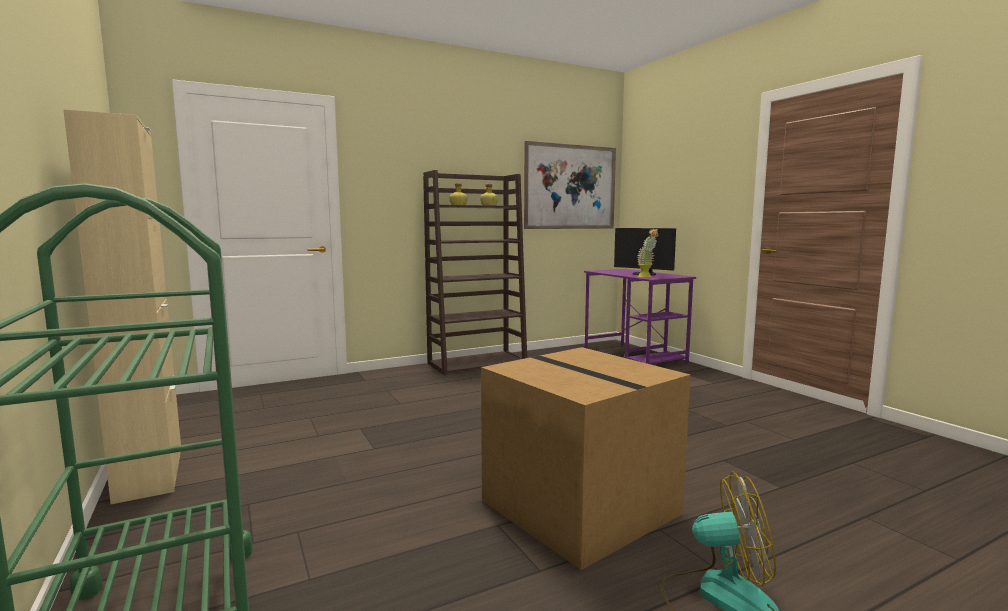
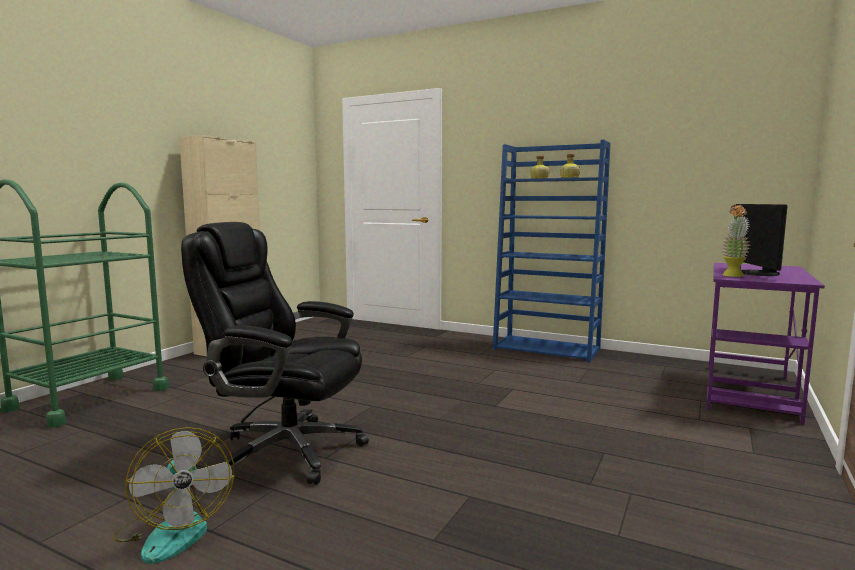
camera: 55 degrees right, 0 degrees up
(477, 363) = (547, 349): brown bookcase -> blue bookcase
(570, 187) = (715, 149): picture -> none
(576, 506) = (286, 451): cardboard box -> black office chair

